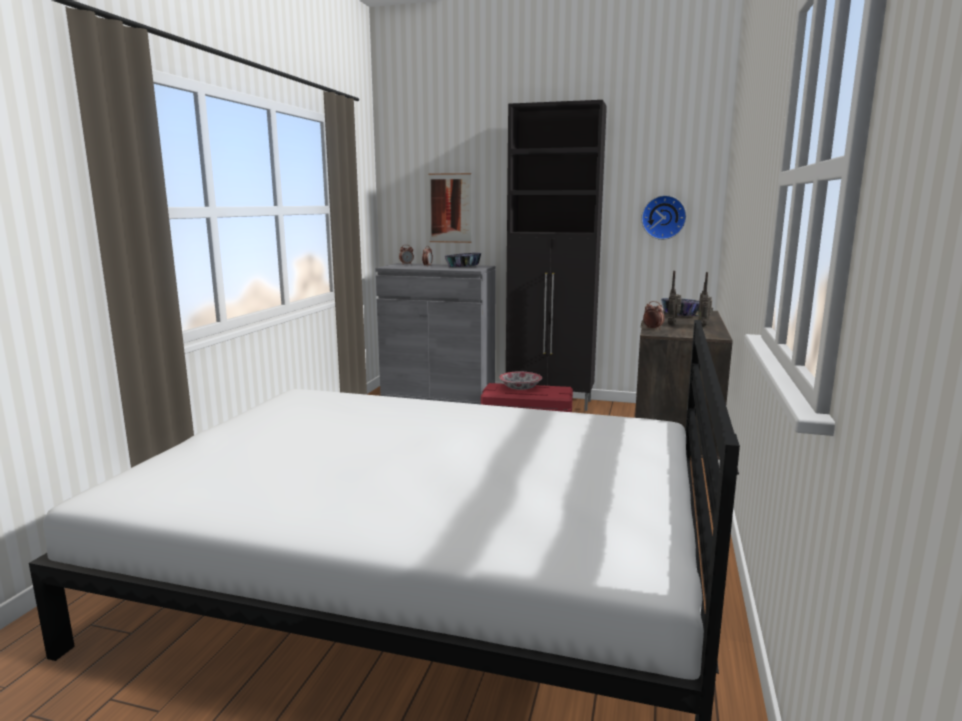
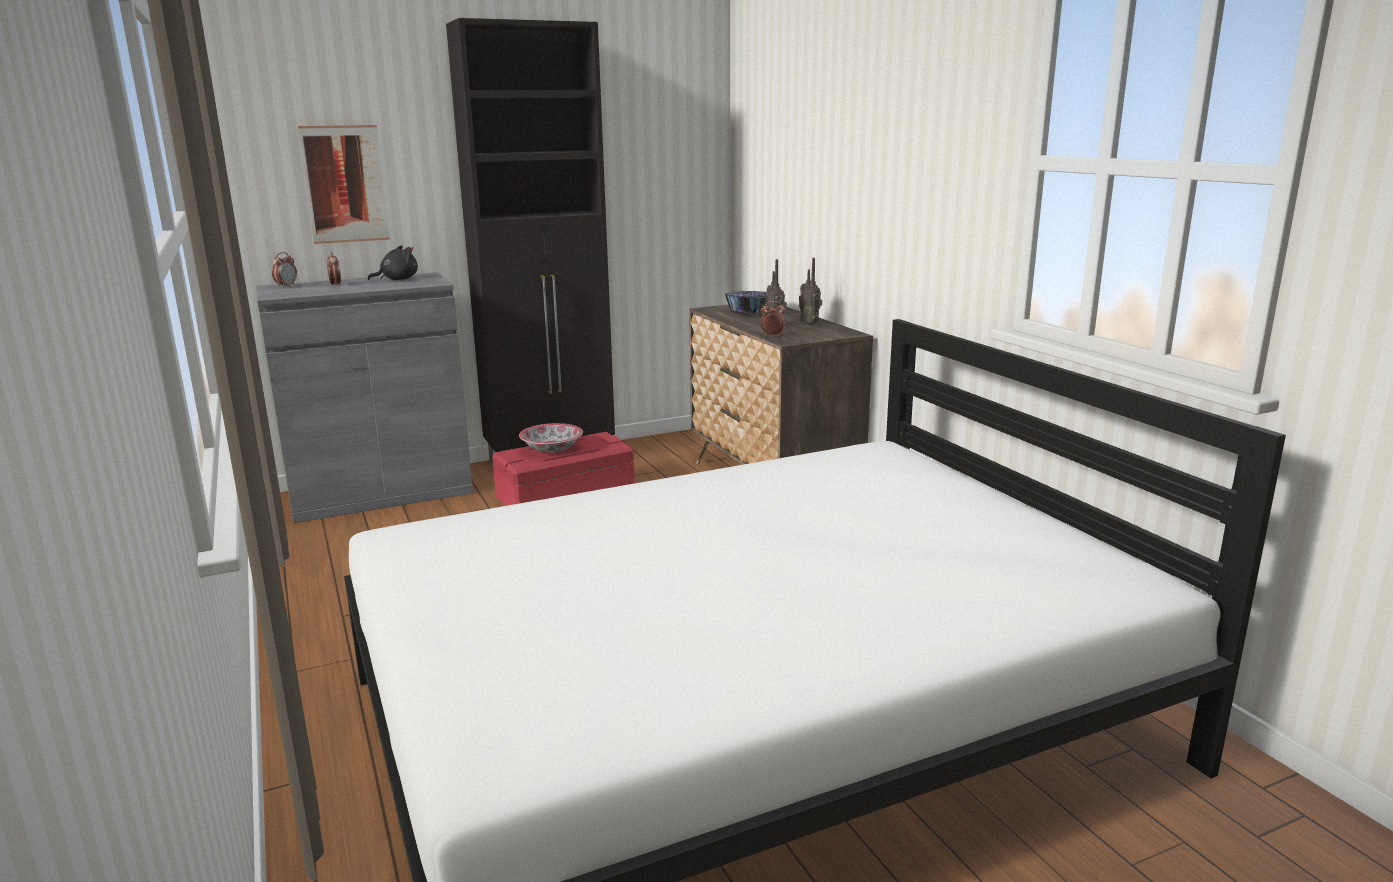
camera: 40 degrees left, 5 degrees up
(463, 266) = (397, 279): bowl -> black plush toy
(663, 217) = (662, 184): wall clock -> none

